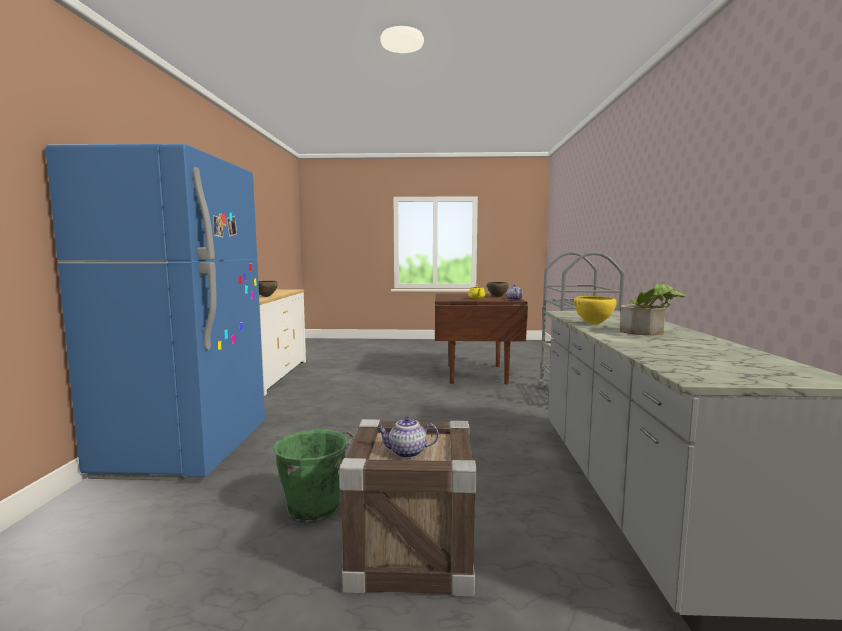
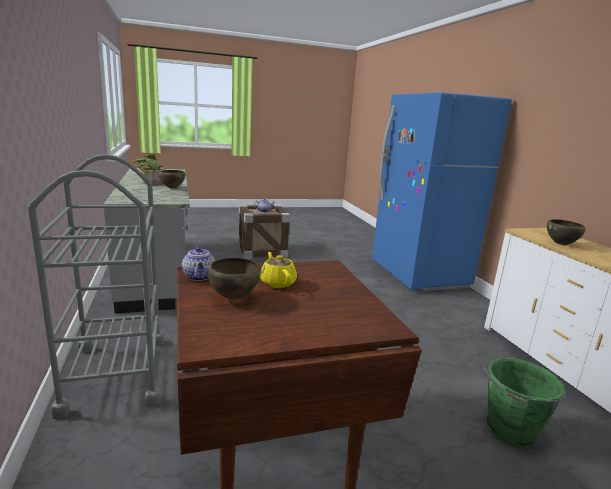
camera: 160 degrees right, 10 degrees up
(315, 508) = (310, 258): green bucket -> green bucket (510, 432)
(594, 324) = (172, 188): yellow bowl -> brown bowl

